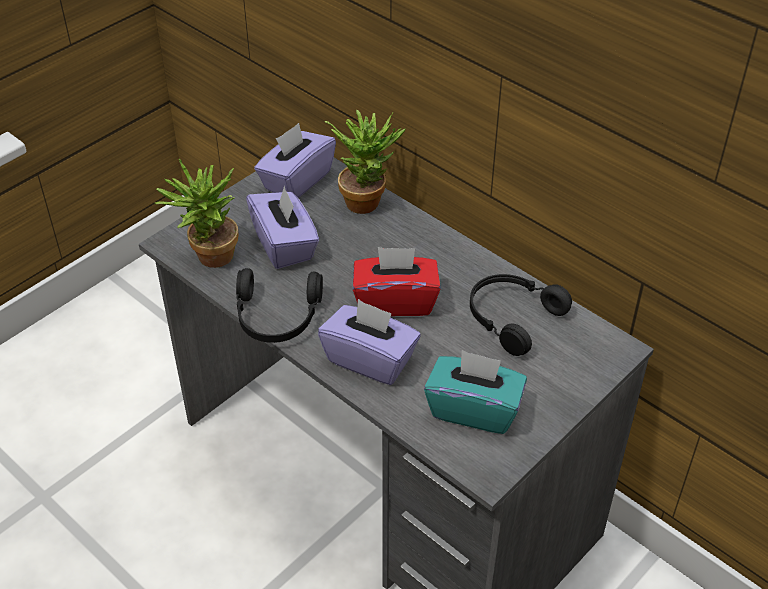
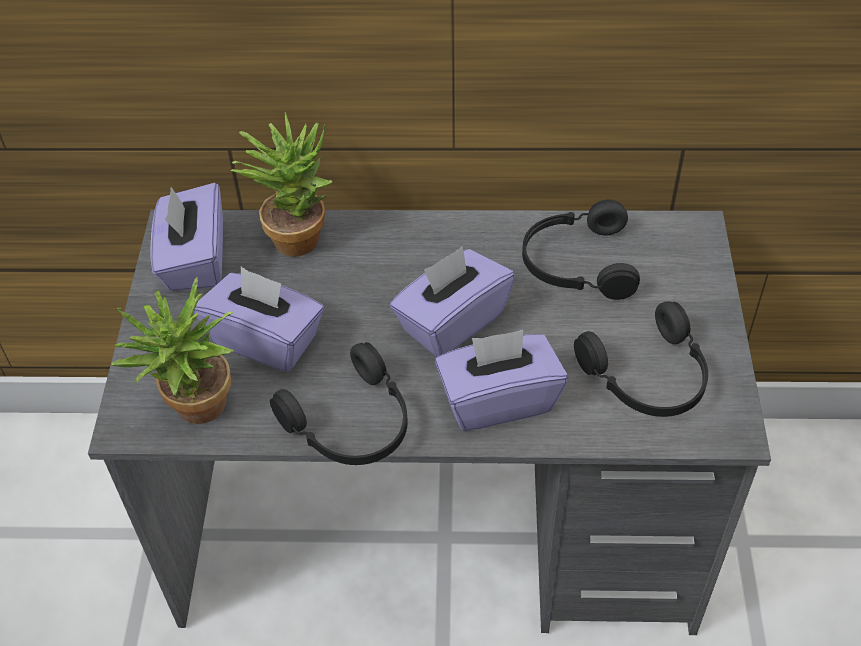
camera: 40 degrees left, 5 degrees up
(395, 301) = (451, 322): red tissue box -> purple tissue box
(474, 409) = (648, 378): turquoise tissue box -> black headphones

